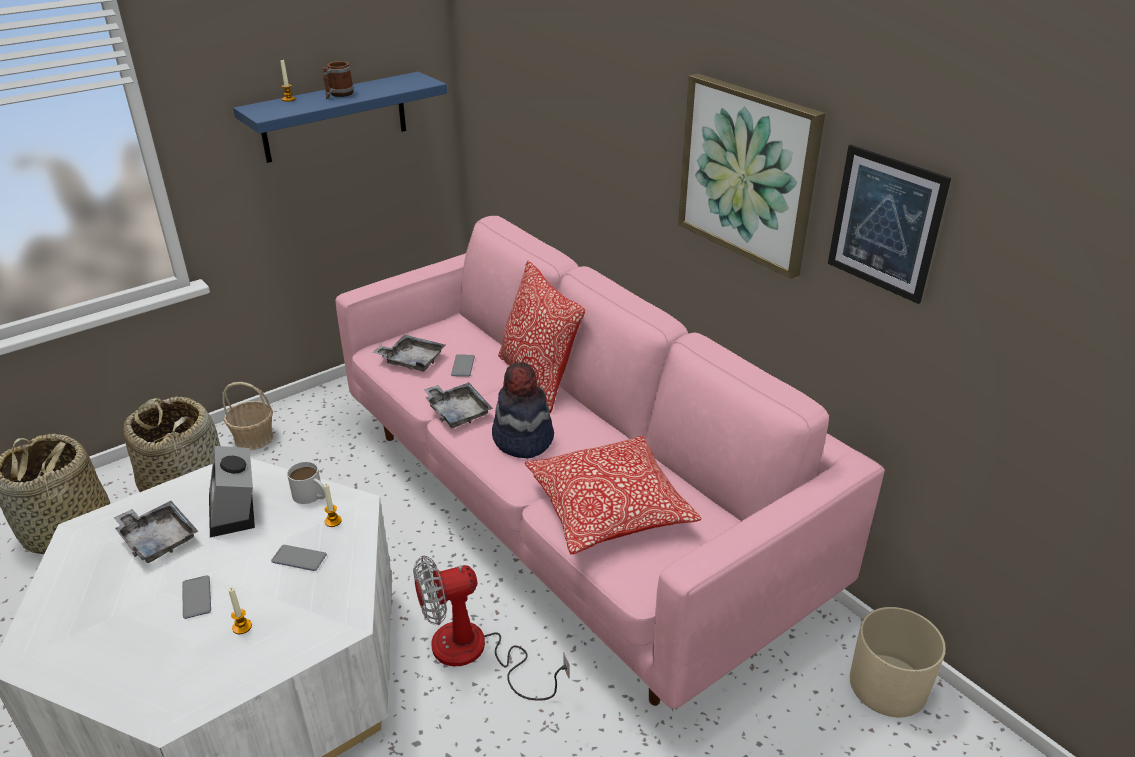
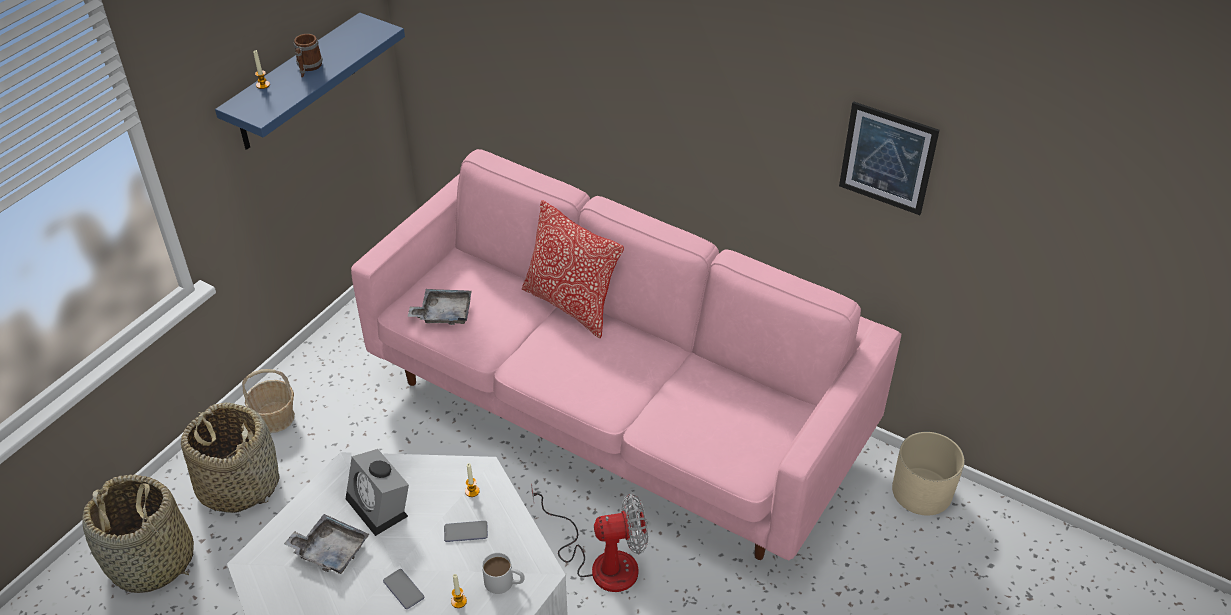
camera: 20 degrees left, 10 degrees up
(312, 496) = (438, 473): white mug -> white mug (504, 582)
(457, 412) = (518, 358): grey tray -> none
(463, 366) = (495, 308): phone -> none
(475, 653) = (601, 561): fan -> fan turned 150 degrees counterclockwise
(522, 439) = (591, 370): hat -> none
(609, 509) = (695, 418): pillow -> none
(748, 173) = (757, 115): picture -> none

